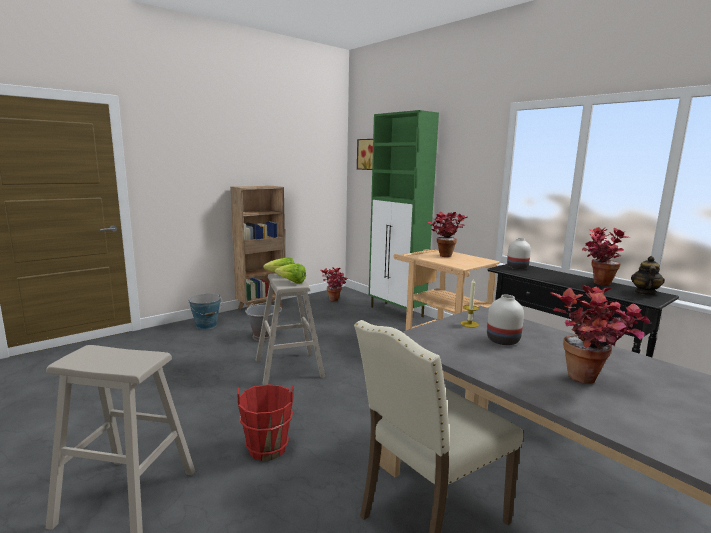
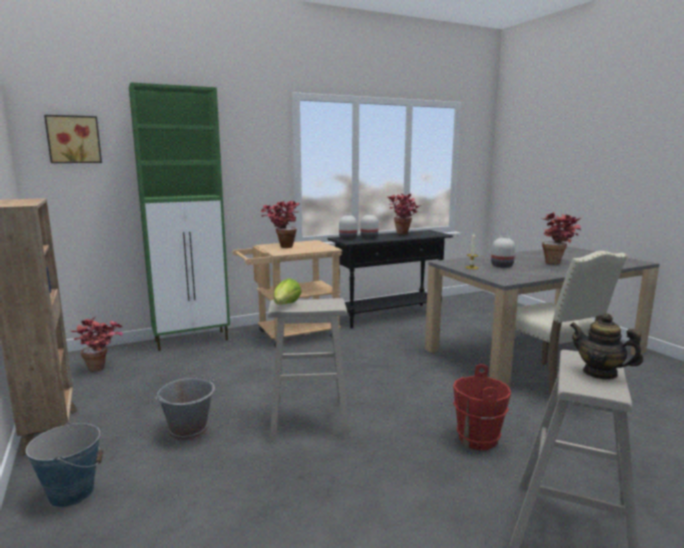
camera: 75 degrees left, 0 degrees up
(292, 282) = (322, 303): lettuce -> none
(538, 273) = (369, 238): none -> white vase
(644, 293) = (425, 232): teapot -> teapot (600, 373)

